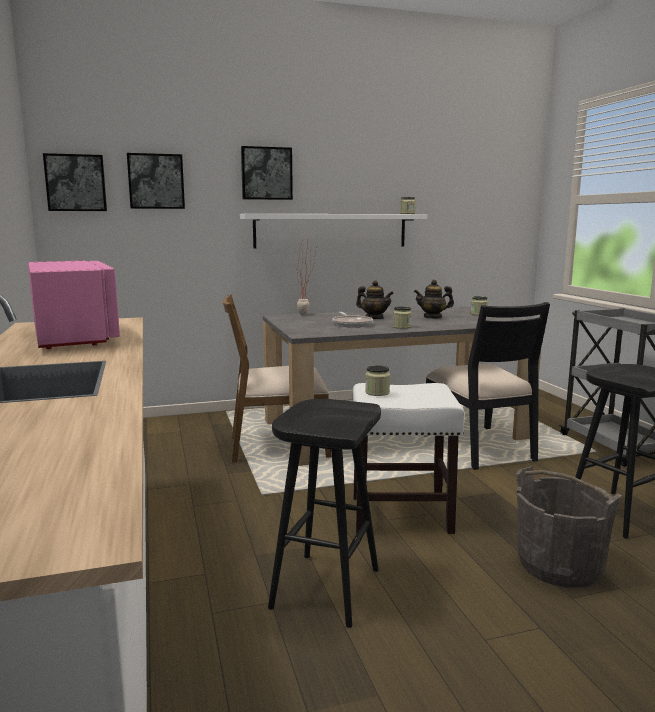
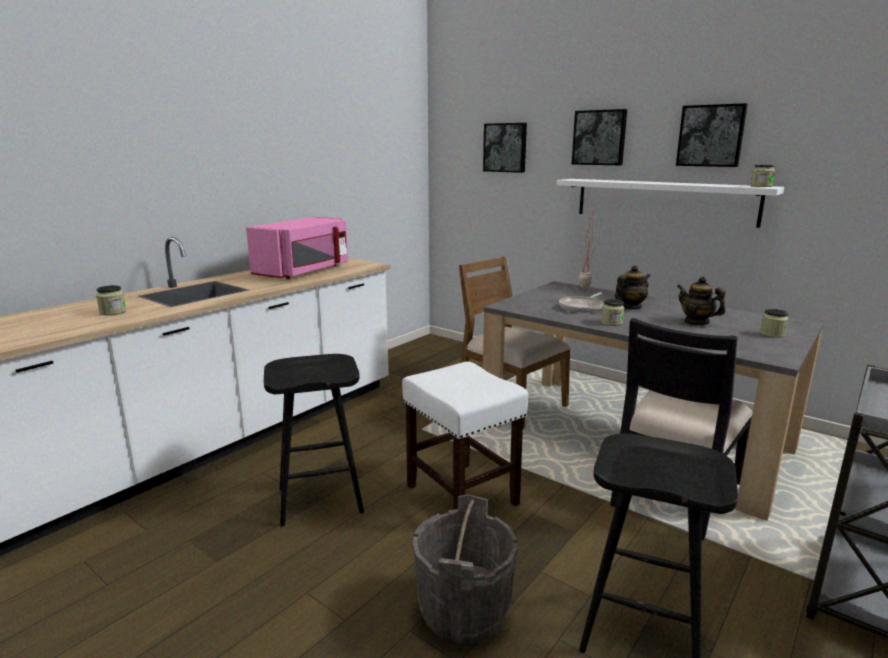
camera: 55 degrees right, 5 degrees up
(76, 183) = (453, 149): picture -> picture (711, 136)
(374, 318) = (630, 307): teapot -> teapot turned 120 degrees counterclockwise
(377, 392) = (448, 373): jar -> jar (113, 312)

